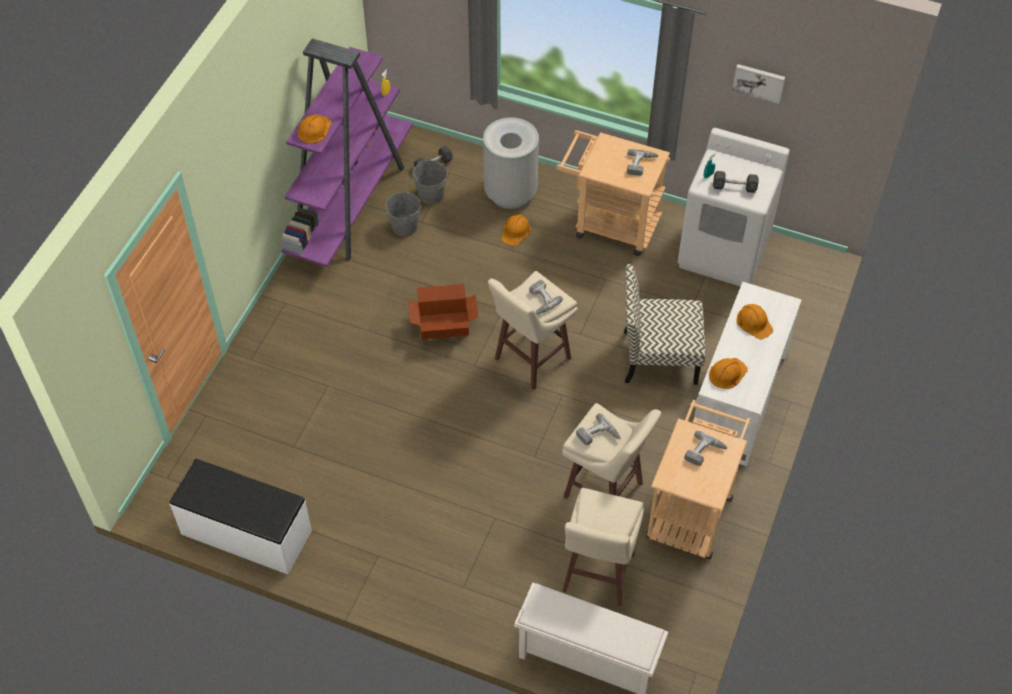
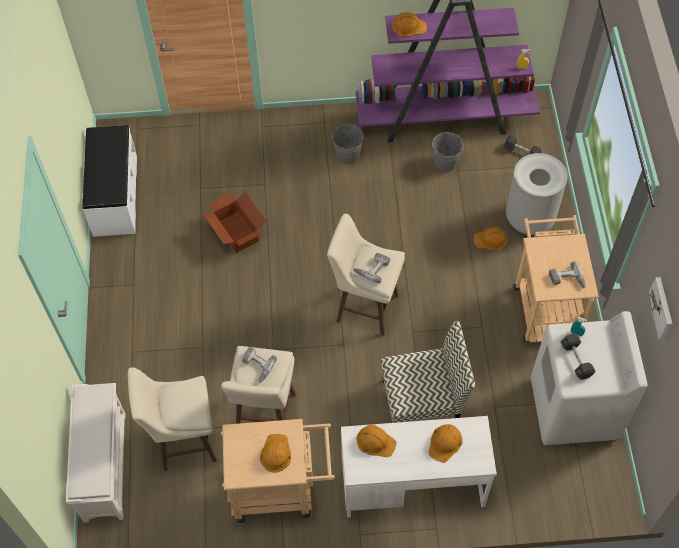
camera: 65 degrees right, 5 degrees up
(431, 194) = (489, 165): grey bucket -> grey bucket (348, 154)
(444, 326) = (363, 233): cardboard box -> cardboard box (236, 232)
(658, 357) = (423, 401): chair -> chair turned 105 degrees clockwise
(705, 453) = (275, 453): power drill -> orange hard hat

